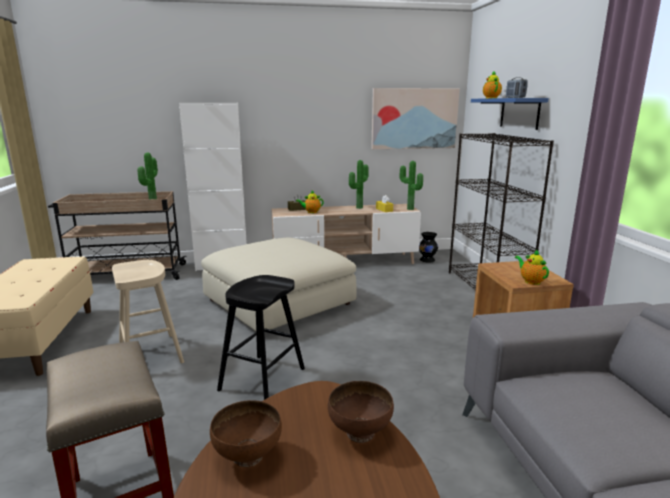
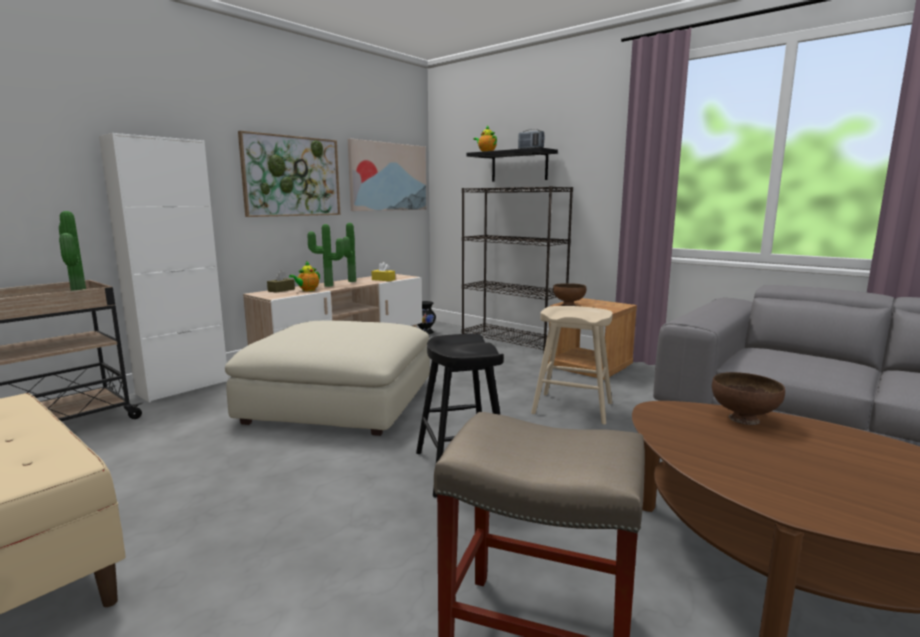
camera: 40 degrees left, 5 degrees down
(150, 354) = (271, 502): beige stool -> beige stool (572, 408)
(247, 457) = (729, 464): brown bowl -> brown bowl (568, 305)
(318, 122) = (292, 176): none -> picture
(409, 209) = (406, 276): potted plant -> potted plant (328, 286)
(519, 113) = (519, 166): blue shelf -> black shelf
(530, 281) = (611, 308): teapot -> none

